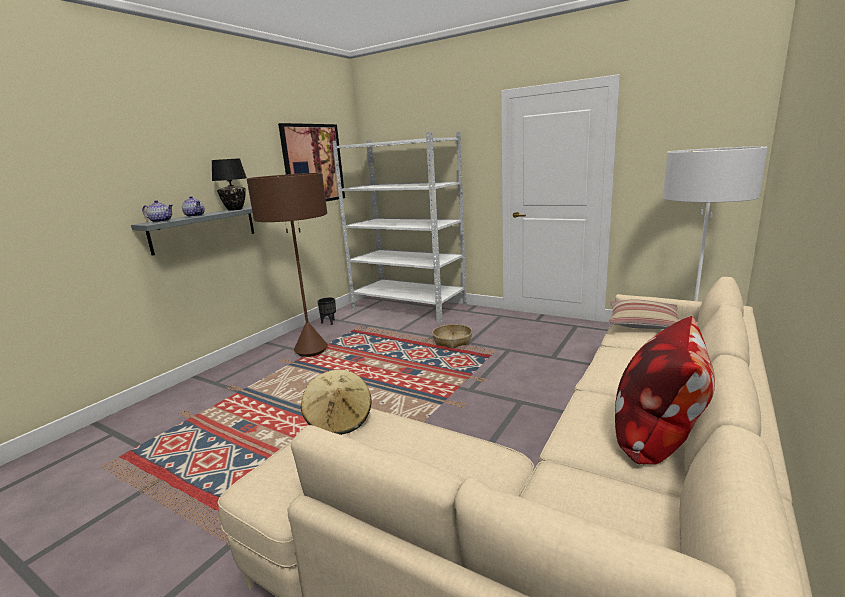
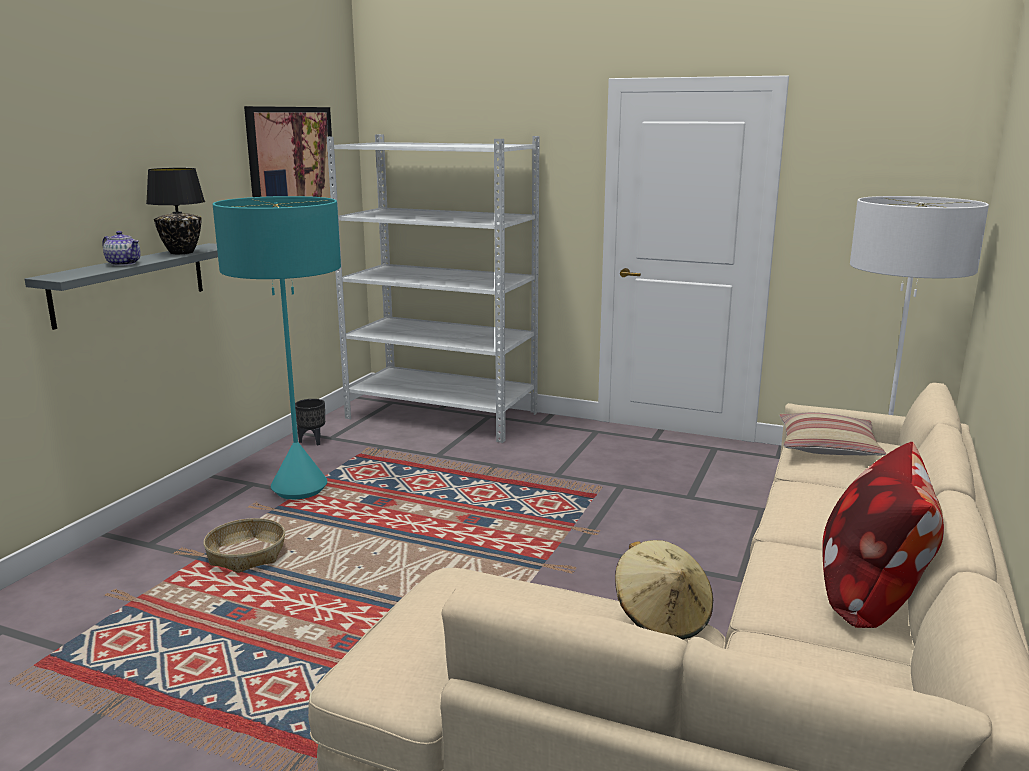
camera: 10 degrees left, 0 degrees up
(161, 221) = (74, 273): teapot -> none
(311, 351) = (299, 490): brown floor lamp -> turquoise floor lamp
(339, 420) = (443, 588): beige hat -> beige hat (662, 617)
(452, 341) = (530, 472): basket -> basket (246, 555)

